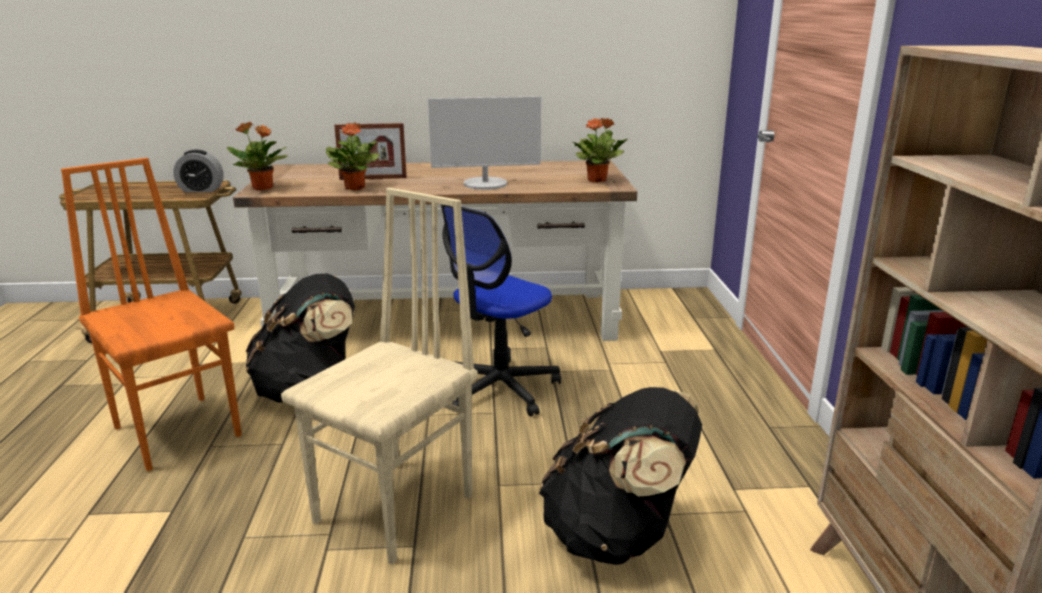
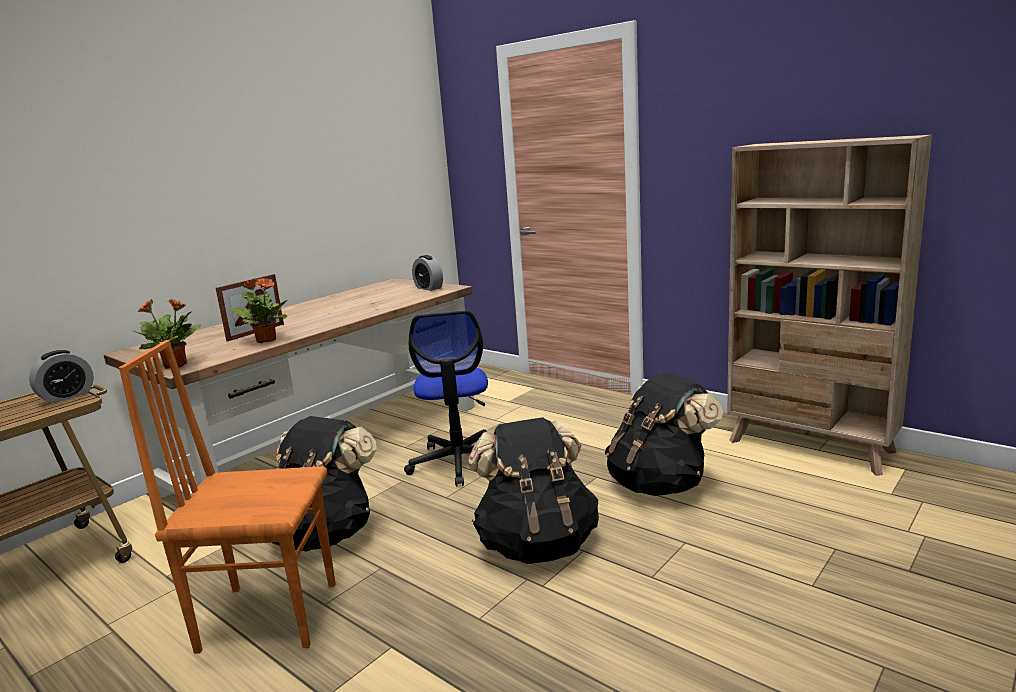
camera: 45 degrees left, 5 degrees down
(397, 509) = (537, 544): beige chair -> black backpack
(485, 184) = (362, 310): monitor -> none
(597, 180) = (428, 288): potted plant -> alarm clock

